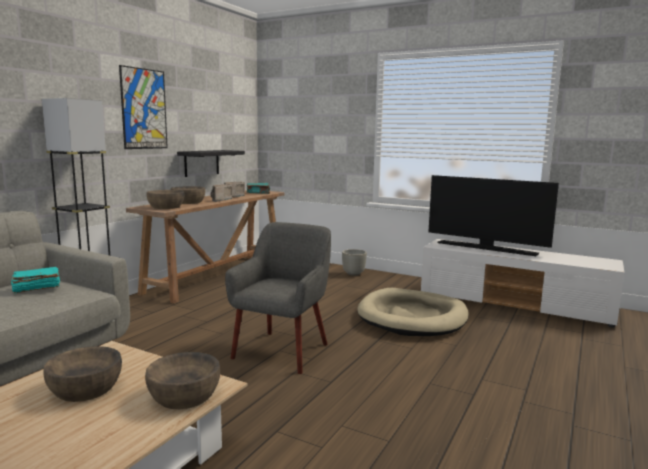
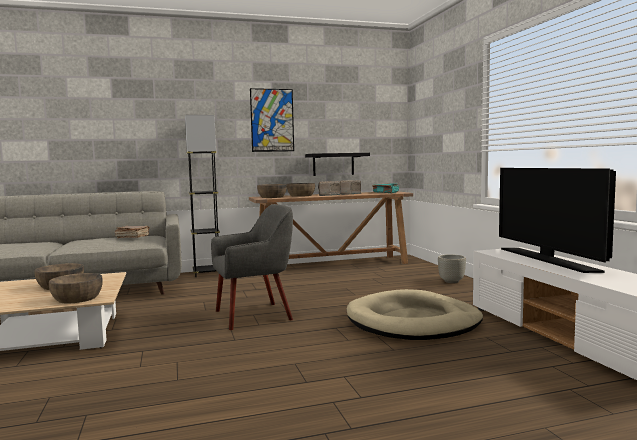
camera: 45 degrees right, 5 degrees down
(36, 288) = (132, 237): turquoise book -> brown book

